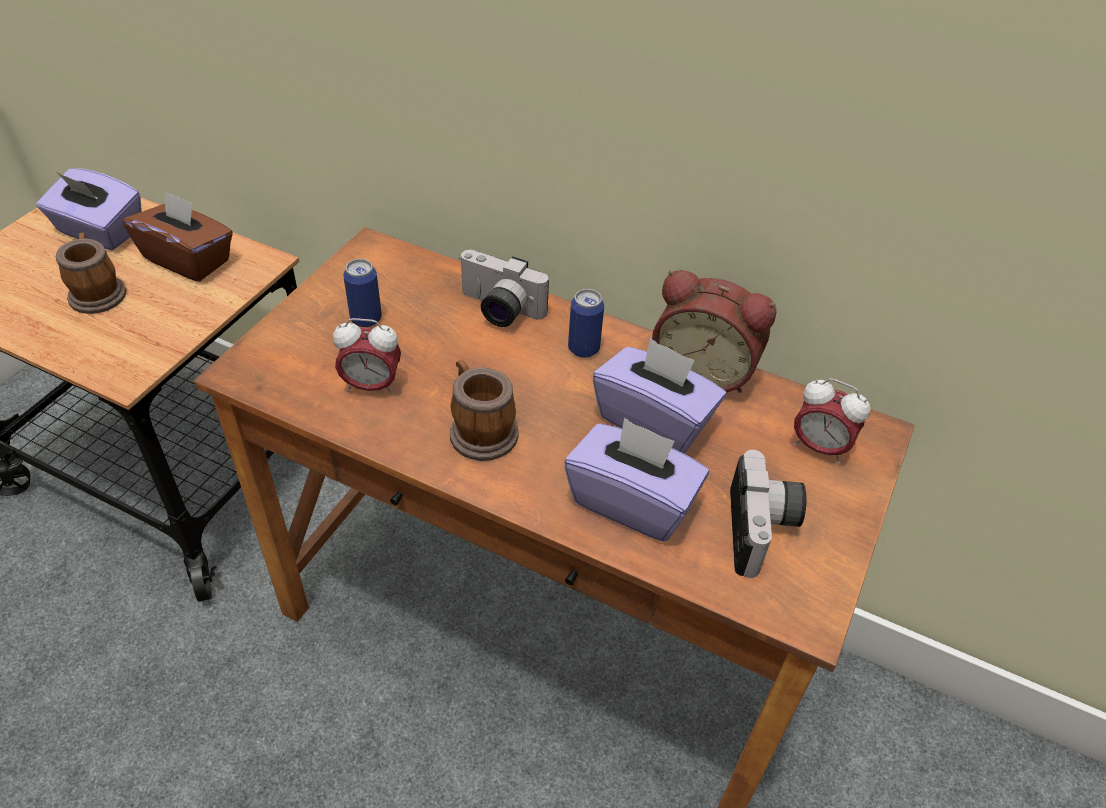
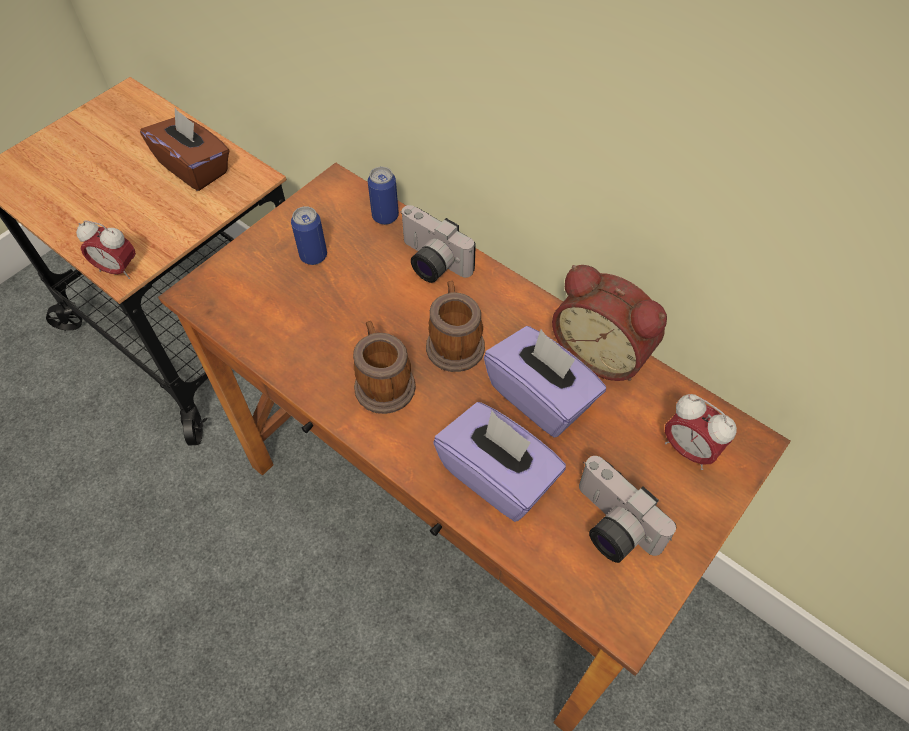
camera: 15 degrees right, 10 degrees up
(97, 292) = (116, 190): mug -> mug (454, 342)
(99, 232) = (130, 132): purple tissue box -> none
(371, 386) = (302, 324): alarm clock -> alarm clock (118, 269)
(583, 348) = (496, 313): can -> can (385, 216)
(763, 530) = (609, 526): camera -> camera turned 120 degrees clockwise

